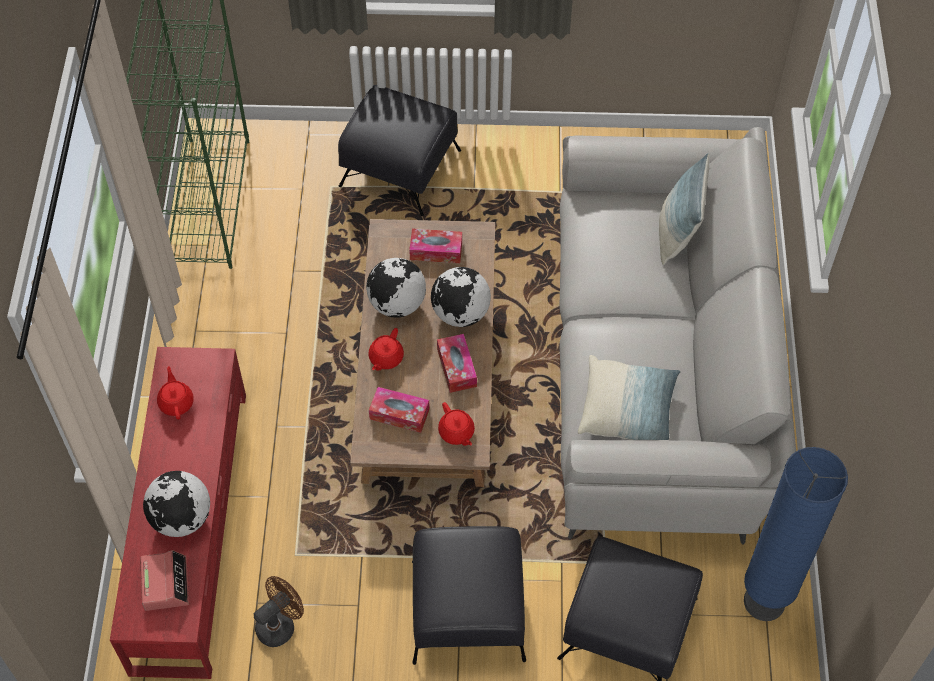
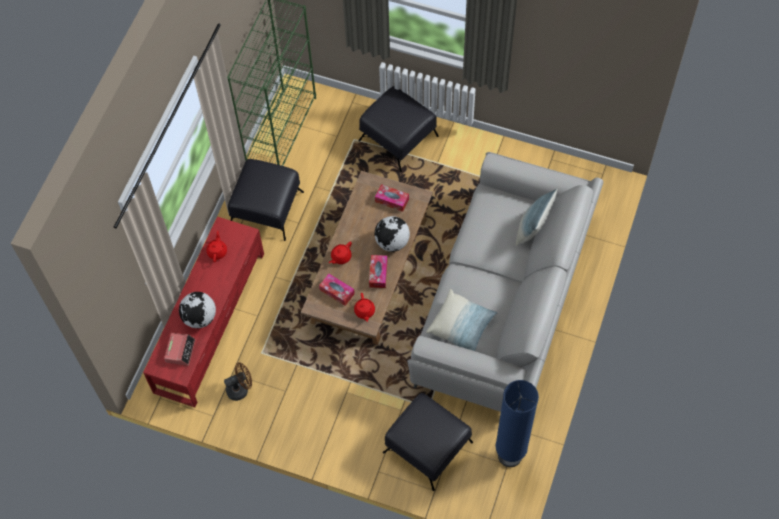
camera: 20 degrees right, 5 degrees up
(397, 304) = (358, 227): globe -> none
(468, 609) = (344, 410): black ottoman -> black ottoman (267, 208)

